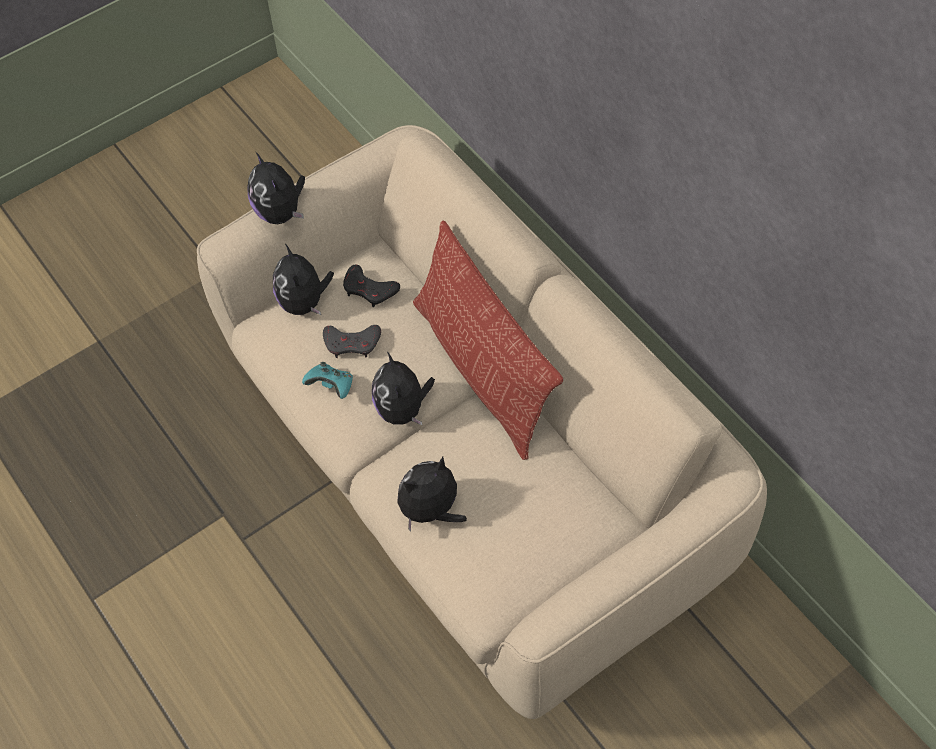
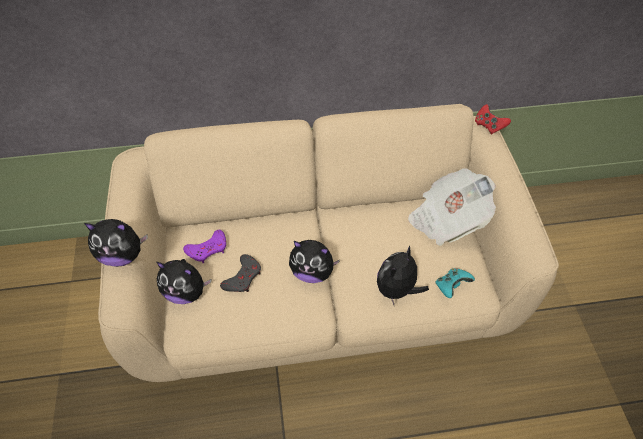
camera: 65 degrees left, 5 degrees down
(331, 386) = (267, 305): turquoise game controller -> turquoise game controller (451, 286)
(369, 289) = (208, 249): black game controller -> purple game controller
(431, 510) = (397, 290): plush toy -> plush toy turned 45 degrees clockwise
(482, 371) = (312, 219): pillow -> none
(579, 522) = (447, 219): none -> newspaper
(742, 489) = (488, 126): none -> red game controller

